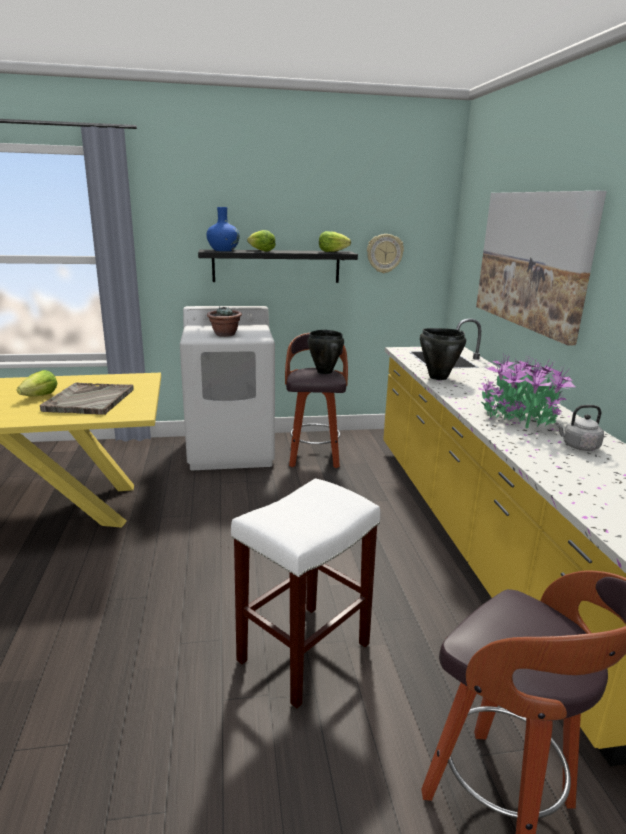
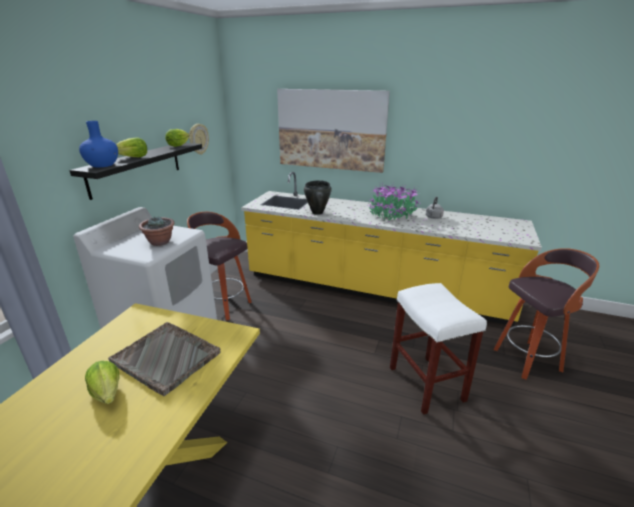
camera: 60 degrees left, 5 degrees up
(324, 372) = (221, 240): black cooking pot -> none

